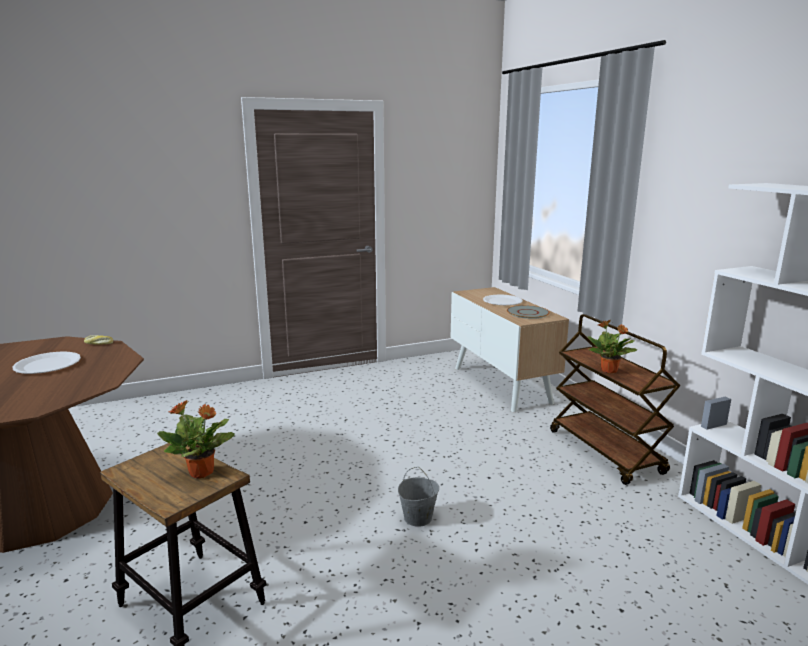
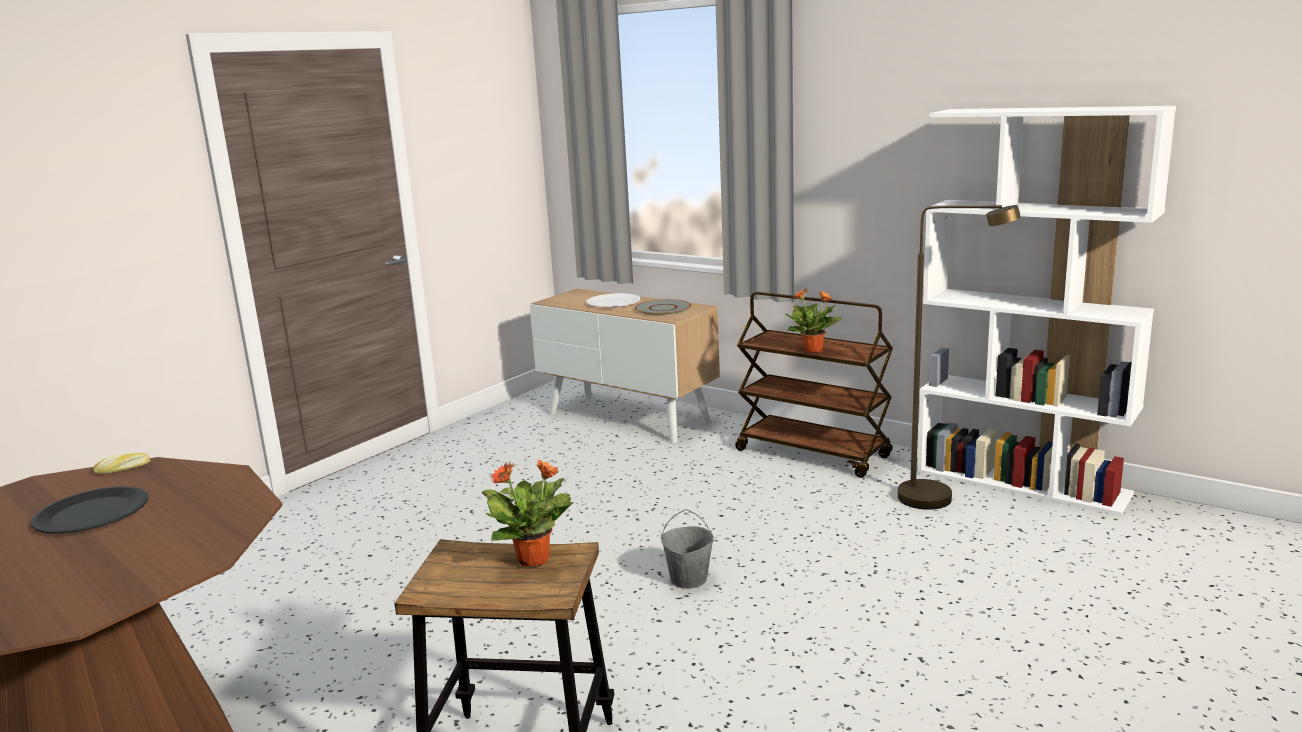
camera: 30 degrees left, 0 degrees up
(47, 364) = (91, 513): white plate -> black plate
(676, 527) = (940, 498): none -> brown floor lamp

